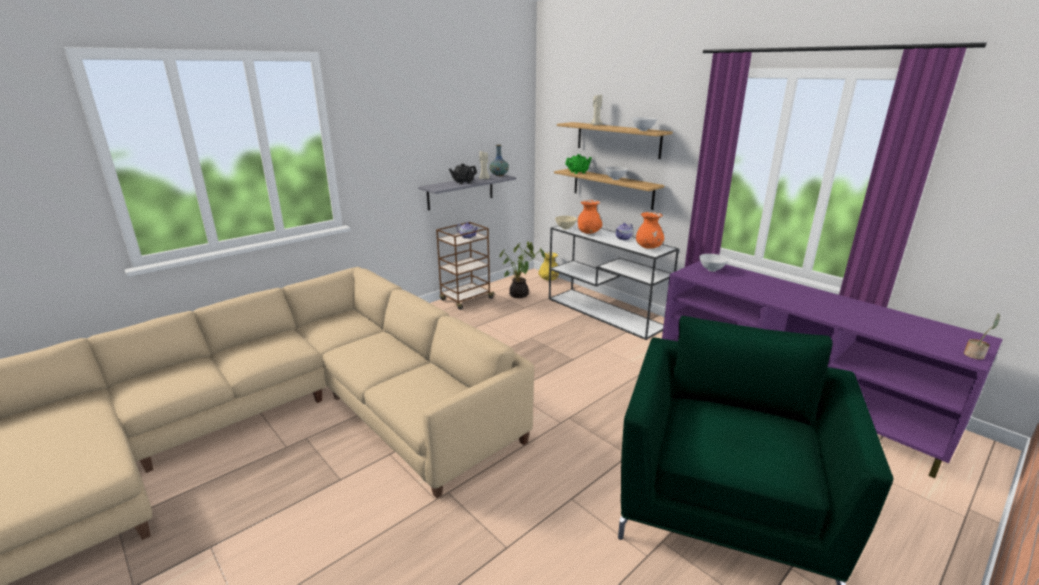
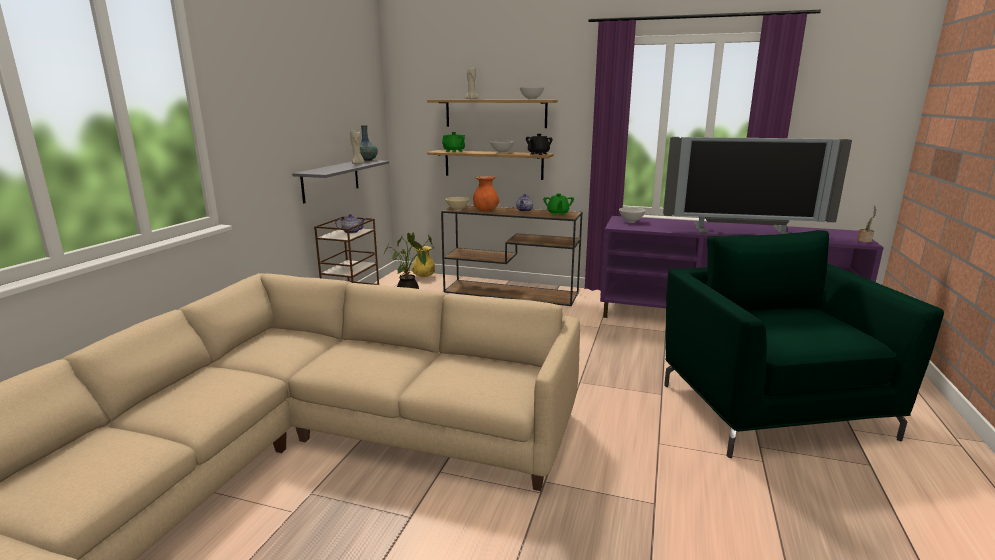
camera: 30 degrees left, 5 degrees down
(463, 182) = (340, 167): black teapot -> black teapot (538, 154)
(606, 312) = (512, 292): white console table -> brown console table
(649, 248) = (558, 214): orange vase -> green teapot
(822, 307) = (743, 231): none -> television

